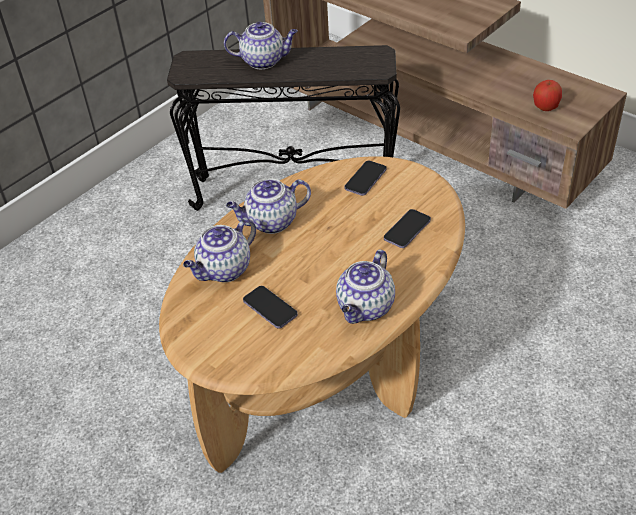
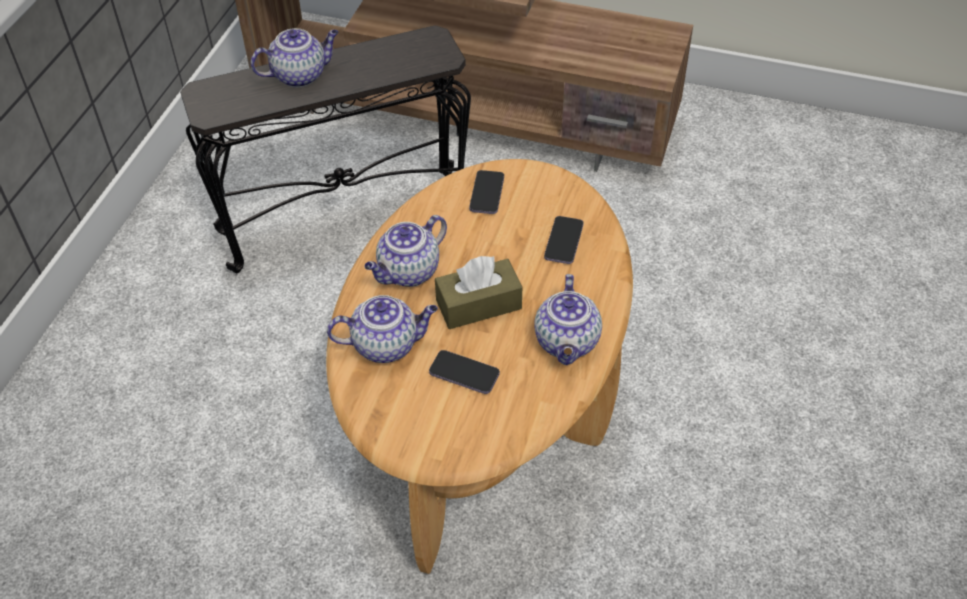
camera: 25 degrees left, 5 degrees up
(224, 270) = (387, 344): teapot -> teapot turned 120 degrees counterclockwise
(311, 260) = (478, 304): none -> brown tissue box
(545, 107) = (619, 60): apple -> none

